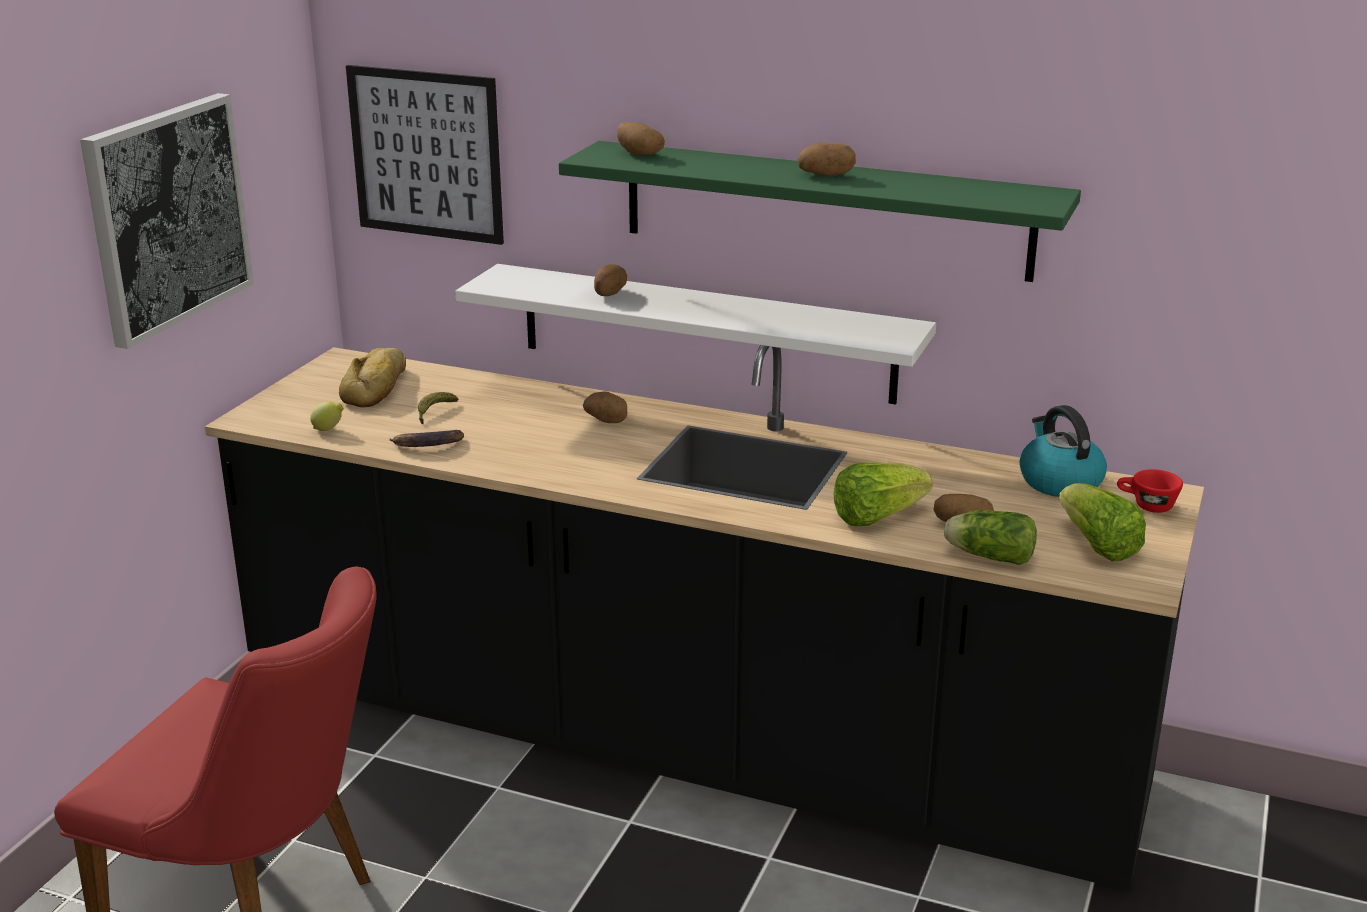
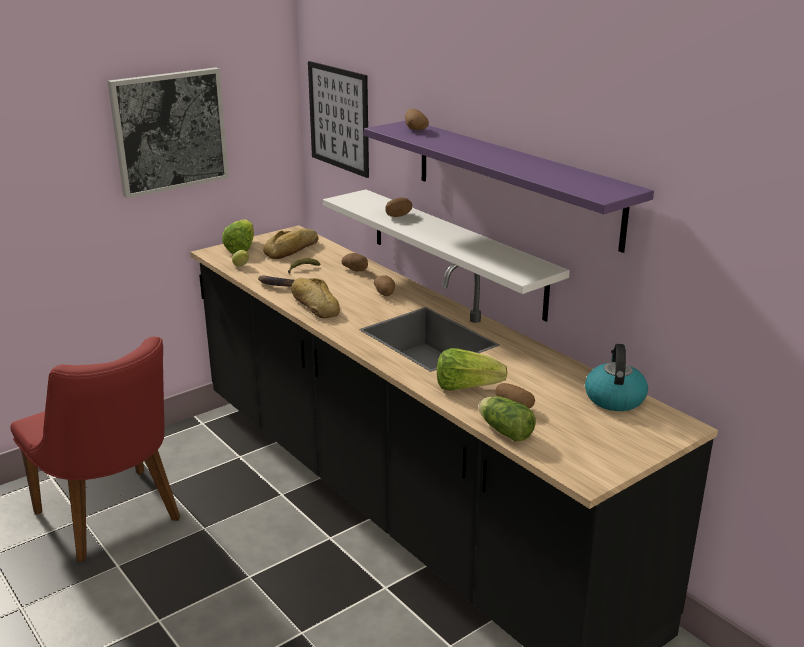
camera: 30 degrees right, 0 degrees up
(527, 461) = (315, 305): none -> bread
(824, 210) = (514, 181): green shelf -> purple shelf
(826, 175) = (500, 156): potato -> potato (356, 270)
(1097, 545) = (586, 445): lettuce -> lettuce (241, 248)
(1146, 506) = (656, 430): red cup -> none

